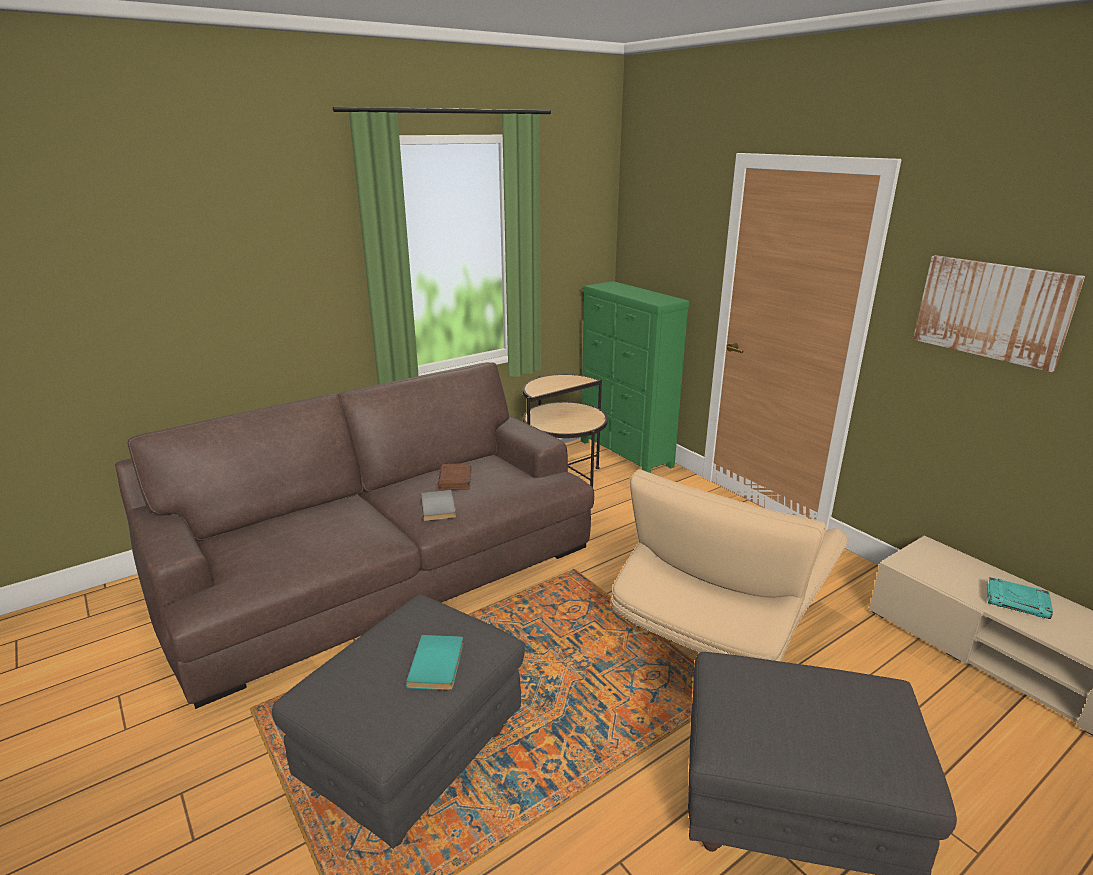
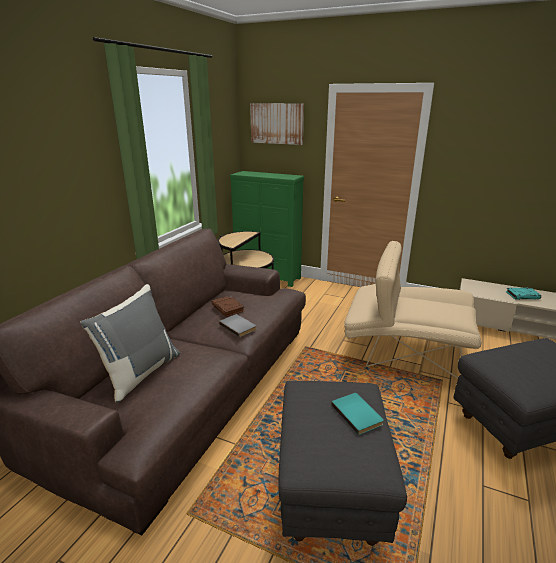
camera: 30 degrees left, 0 degrees up
(281, 528) = (140, 373): none -> grey pillow
(721, 628) = (405, 351): beige armchair -> beige armchair turned 105 degrees clockwise
(992, 310) = (489, 157): picture -> picture (277, 123)

